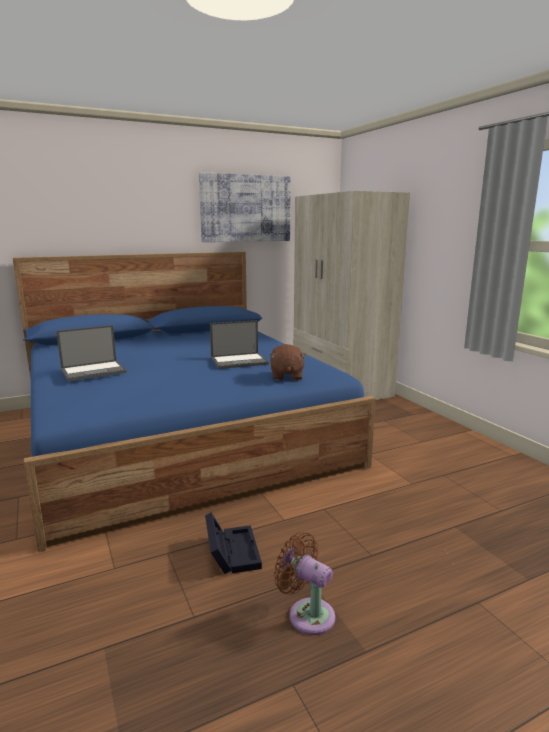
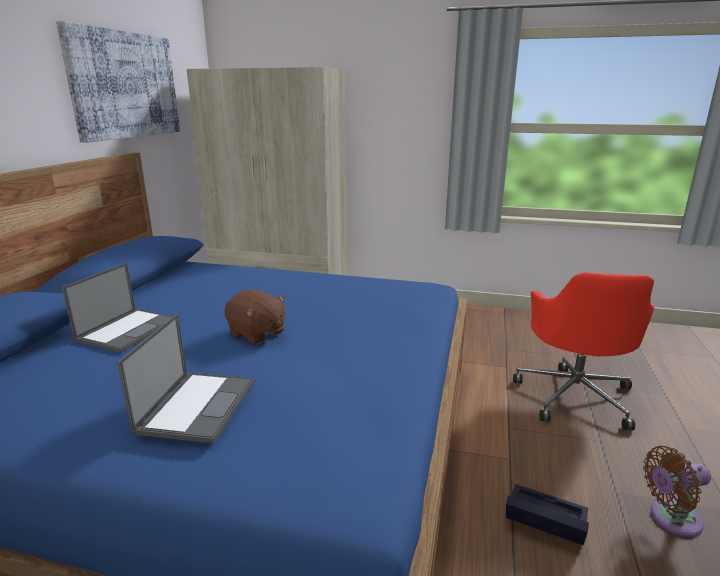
camera: 50 degrees left, 5 degrees up
(239, 361) = (318, 307): laptop -> laptop (128, 330)
(286, 376) = (410, 305): brown plush toy -> brown plush toy (257, 334)
(426, 526) = (574, 395): none -> red office chair

